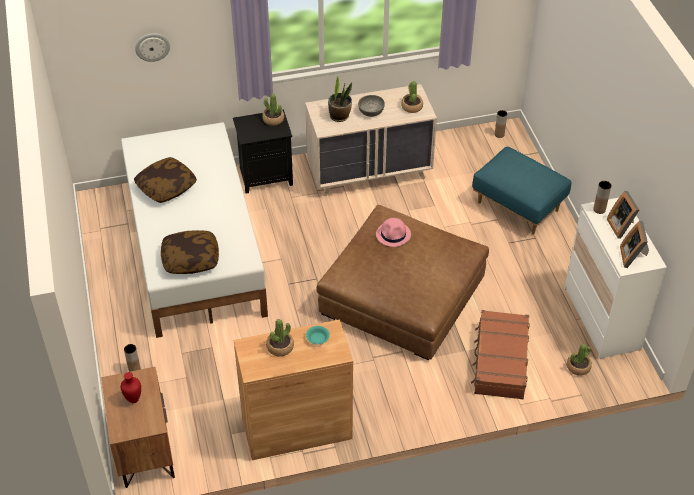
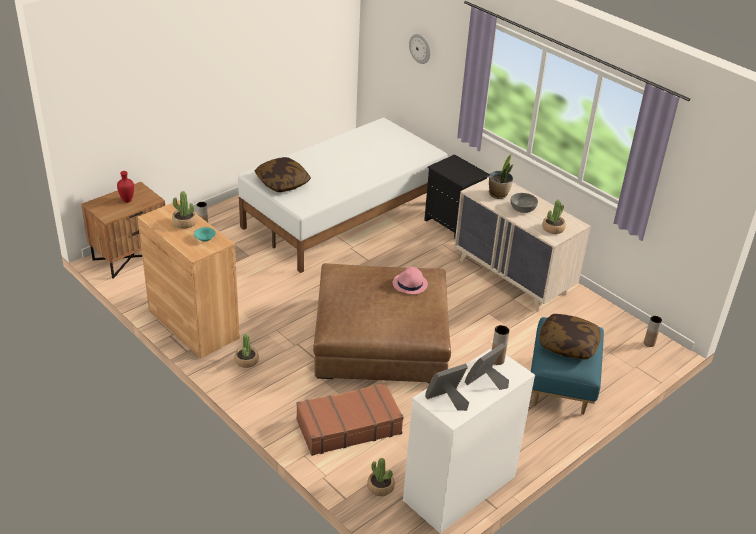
camera: 60 degrees right, 10 degrees down
(166, 187) = (349, 150): pillow -> pillow (568, 344)
(273, 119) = (472, 173): potted plant -> potted plant (246, 361)

